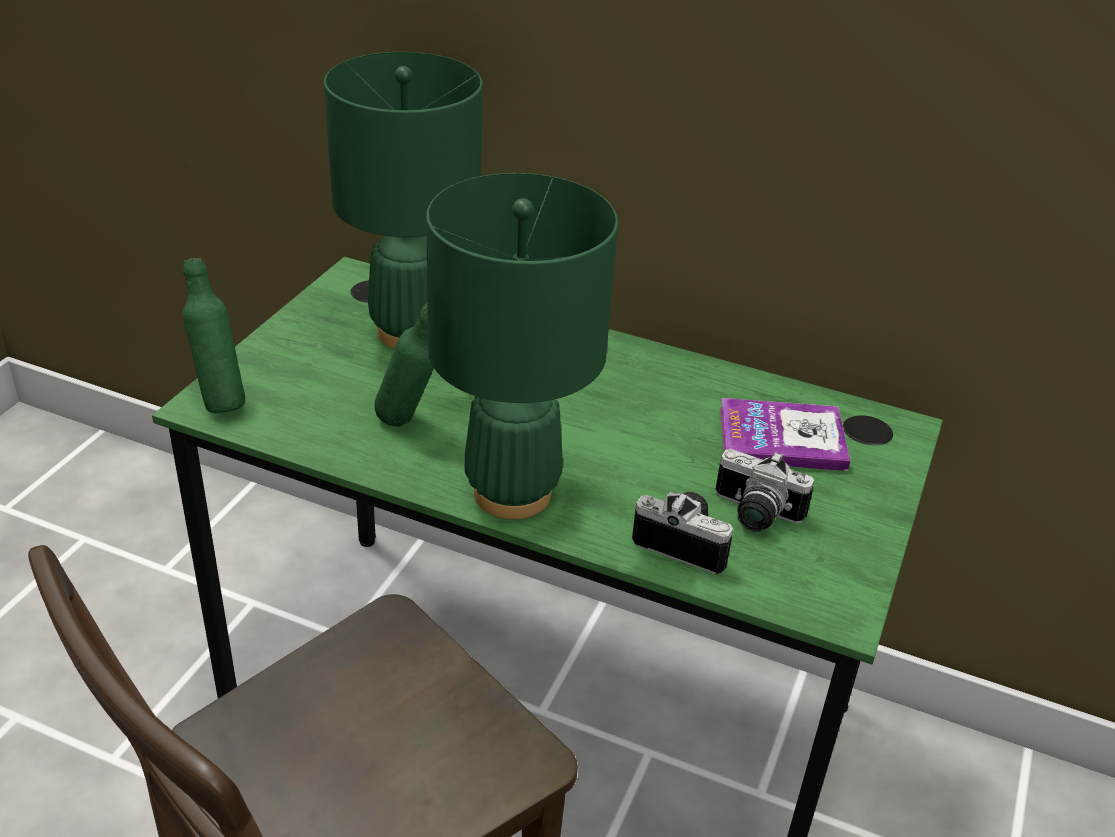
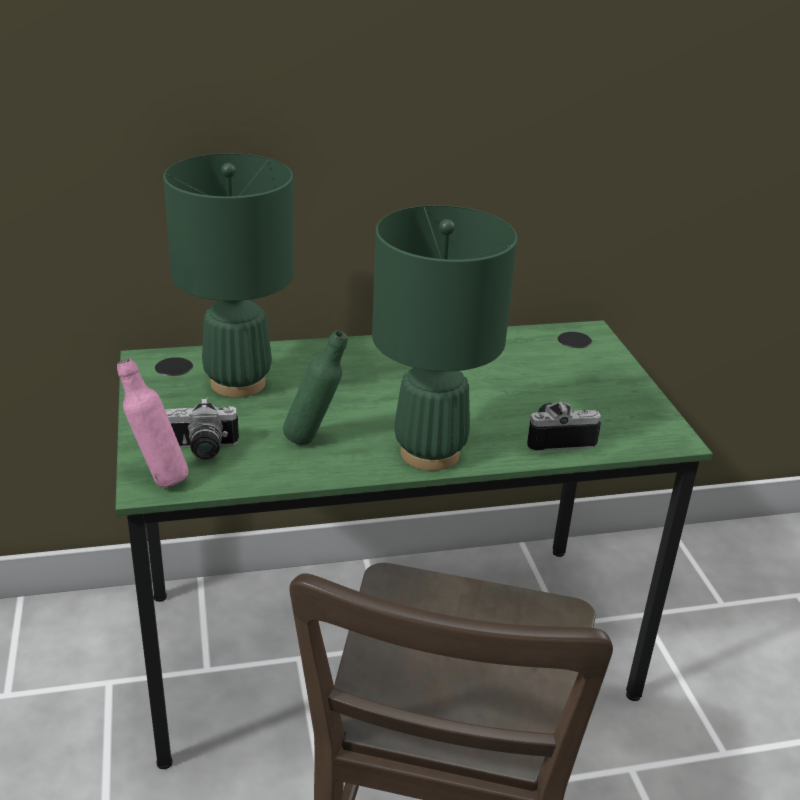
camera: 35 degrees left, 5 degrees down
(220, 401) = (158, 479): green bottle -> pink bottle
(753, 515) = (574, 408): camera -> camera (201, 451)
(782, 438) = (539, 361): book -> none

